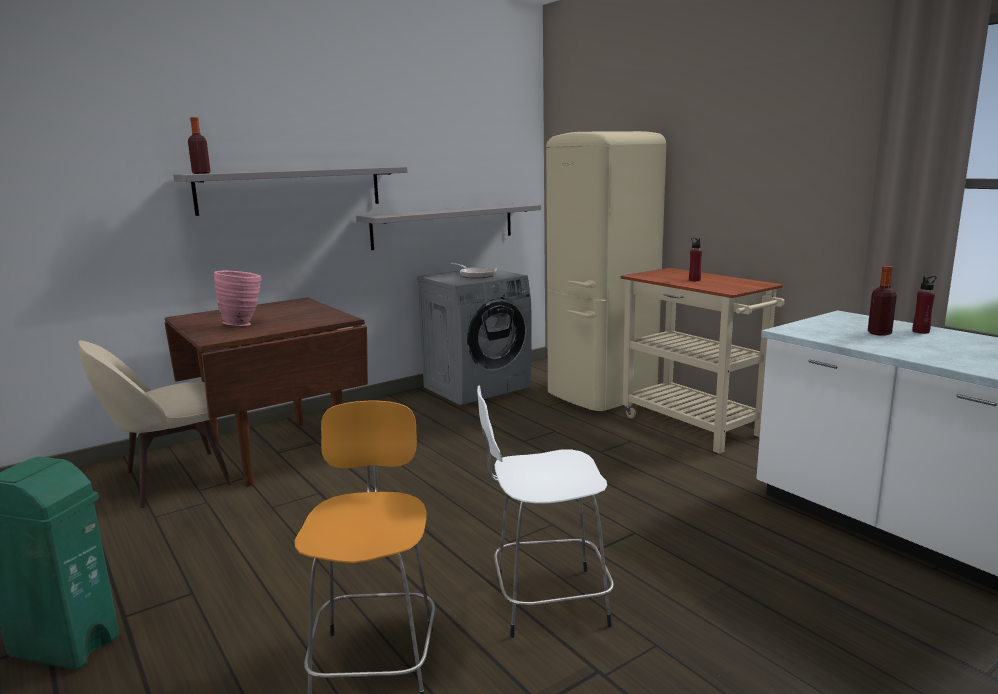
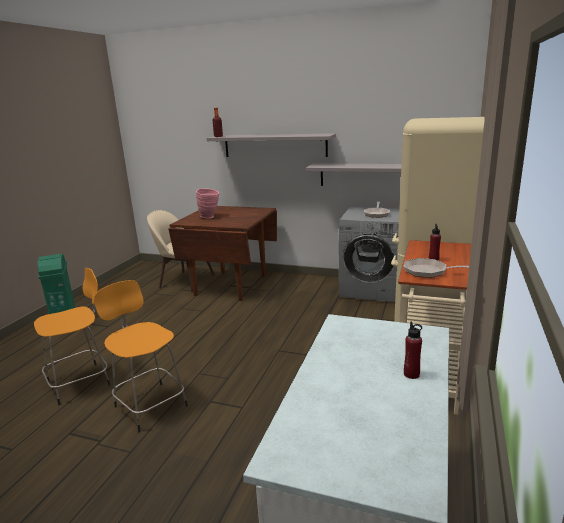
camera: 55 degrees right, 5 degrees up
(546, 602) = (149, 404): white stool -> orange stool
(723, 285) = (429, 271): none -> frying pan
(879, 333) = (377, 357): bottle -> none

